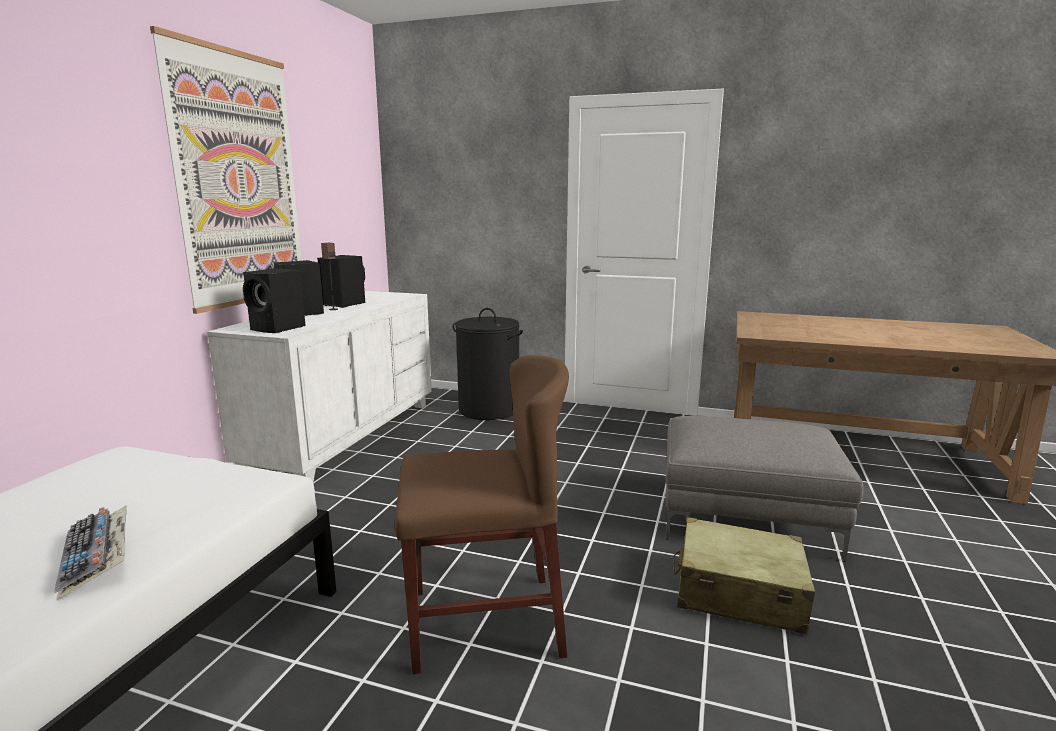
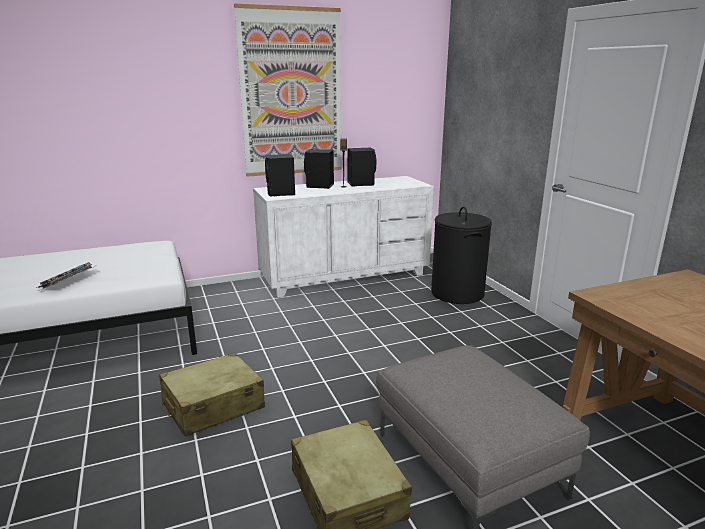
camera: 50 degrees right, 5 degrees up
(485, 622) = (213, 406): brown chair -> beige suitcase

